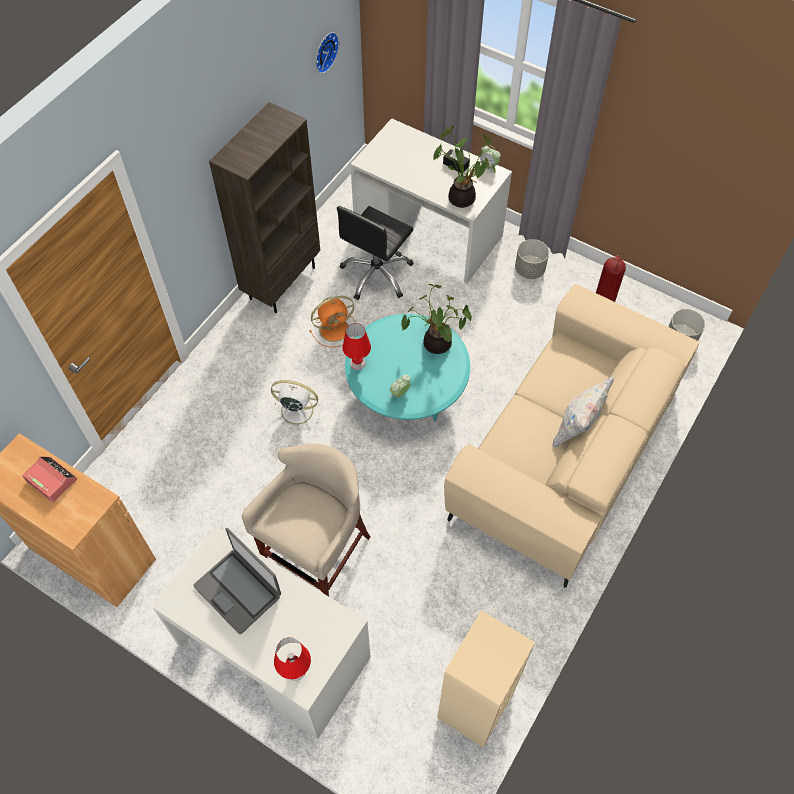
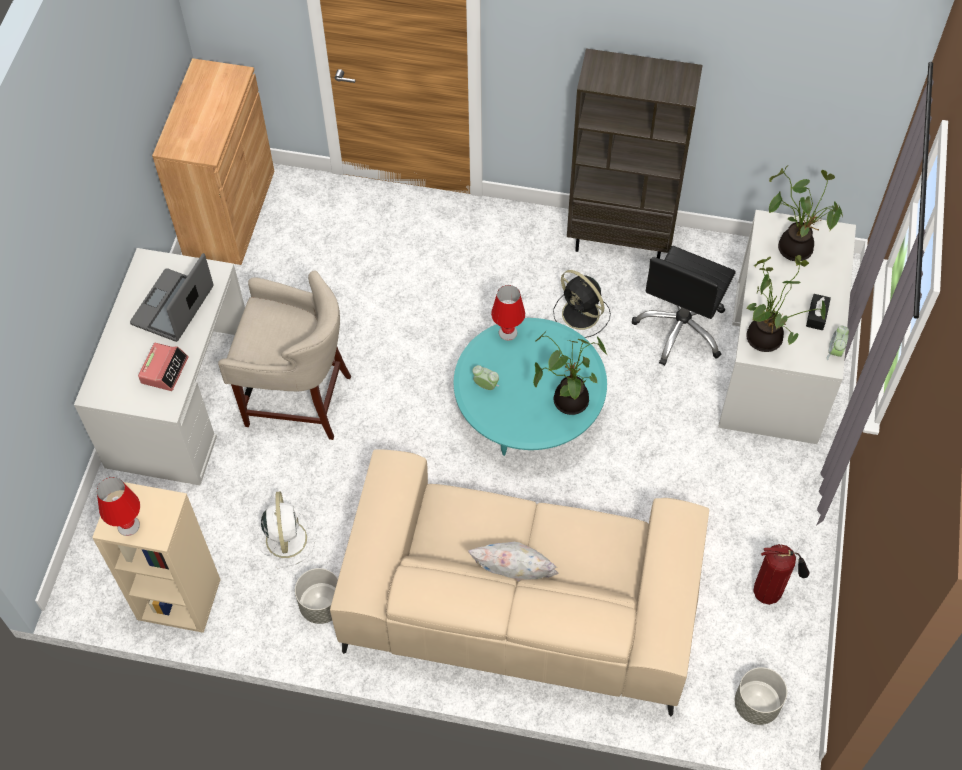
camera: 70 degrees right, 0 degrees up
(51, 480) = (214, 110): alarm clock -> alarm clock (164, 370)
(295, 410) = (457, 316): white fan -> white fan (286, 537)
(296, 670) = (109, 381): red table lamp -> red table lamp (128, 526)
(324, 51) = (829, 89): wall clock -> none
(335, 329) = (582, 315): orange fan -> black fan
(377, 274) = (681, 329): black office chair -> black office chair turned 75 degrees counterclockwise
(393, 154) = (795, 246): none -> potted plant
(530, 270) = (778, 491): grey planter -> grey planter (321, 606)

